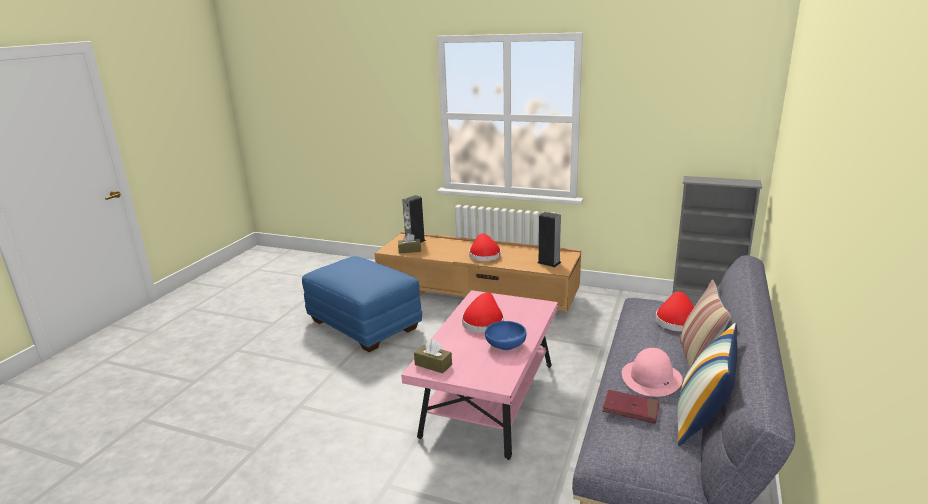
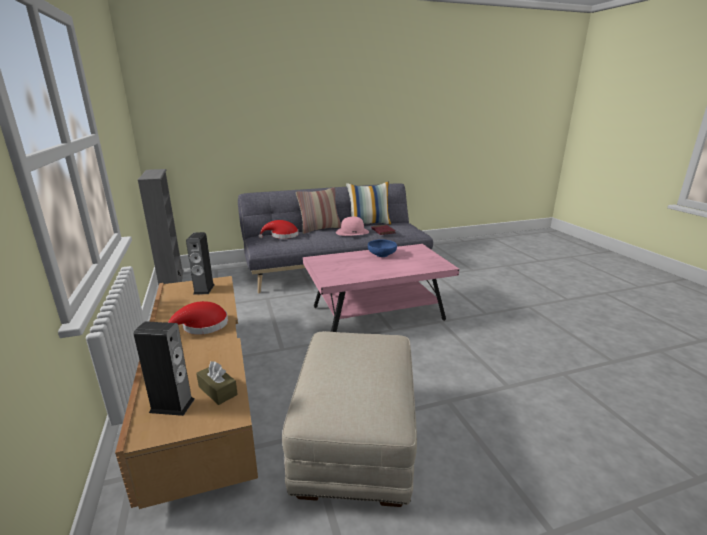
camera: 130 degrees left, 0 degrees up
(364, 325) = (355, 441): blue ottoman -> beige ottoman
(433, 364) = (435, 264): brown tissue box -> none
(483, 322) = (365, 267): red hat -> none

